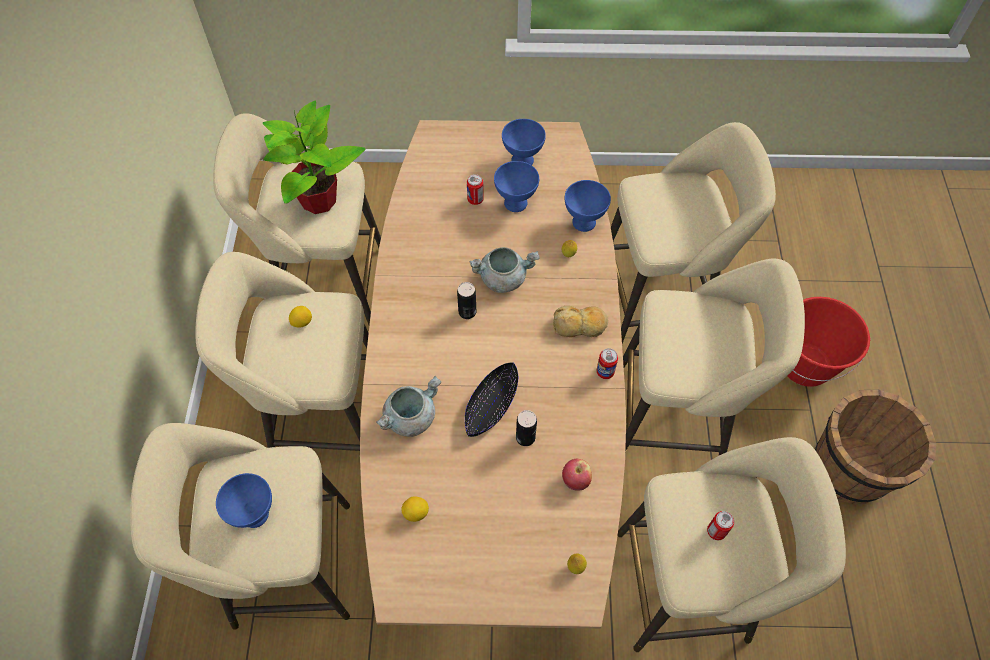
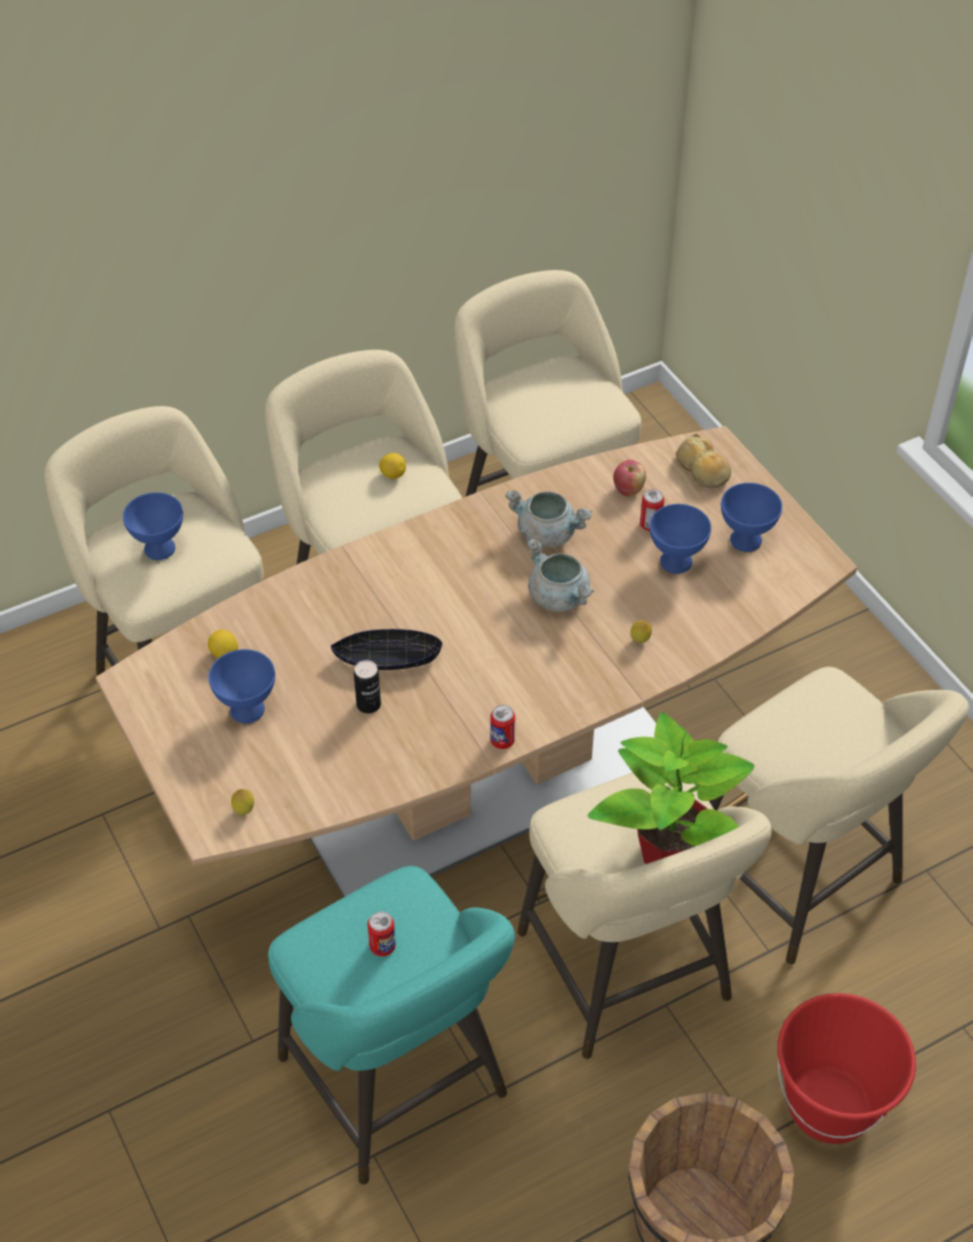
camera: 60 degrees right, 10 degrees down
(319, 199) = (557, 410): potted plant -> potted plant (670, 852)
(410, 417) = (328, 600): grey cooking pot -> grey cooking pot (547, 534)
(467, 312) = (491, 587): can -> none
(575, 480) = (345, 770): apple -> apple (628, 490)
(580, 326) = (548, 693): bread -> bread (702, 470)
(583, 222) = (700, 635): blue bowl -> blue bowl (246, 709)
(691, 585) = (399, 1087): beige stool -> turquoise stool

